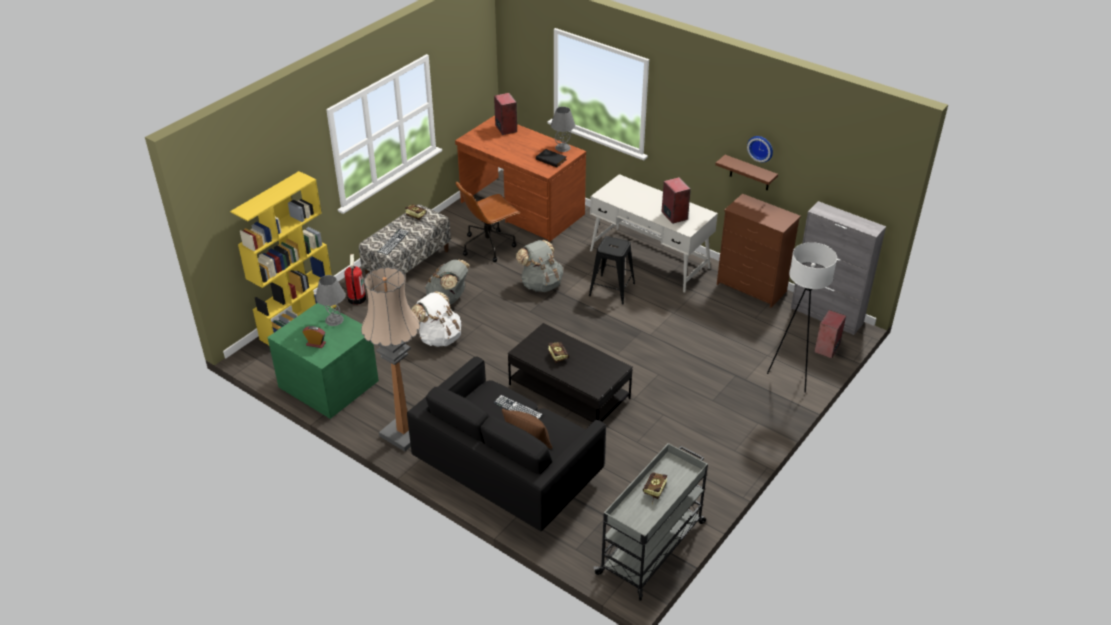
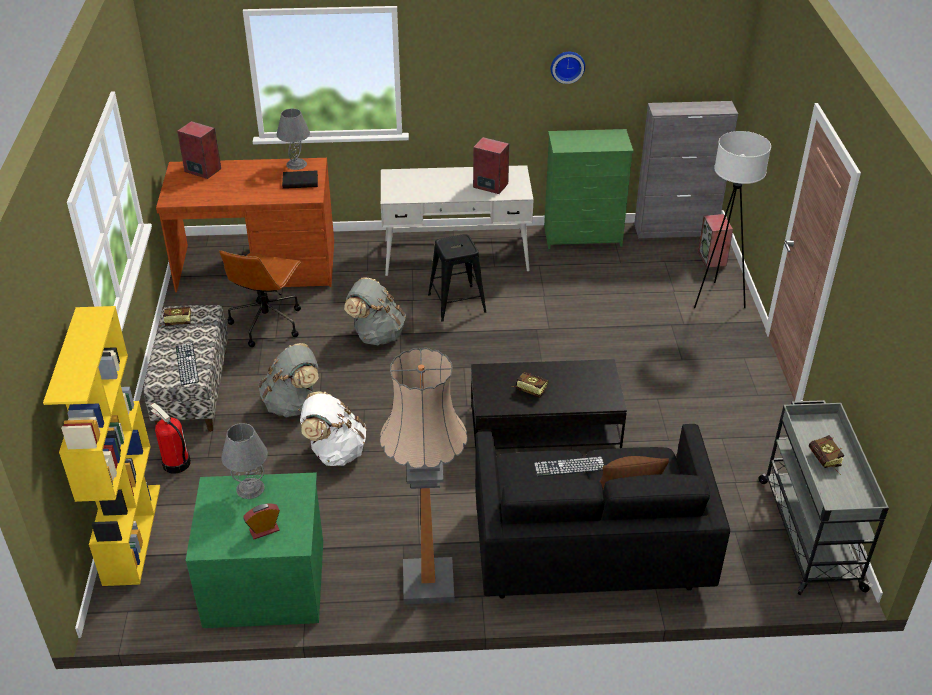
camera: 40 degrees left, 0 degrees up
(750, 173) = (555, 103): brown shelf -> none
(751, 288) = (583, 237): brown dresser -> green dresser

